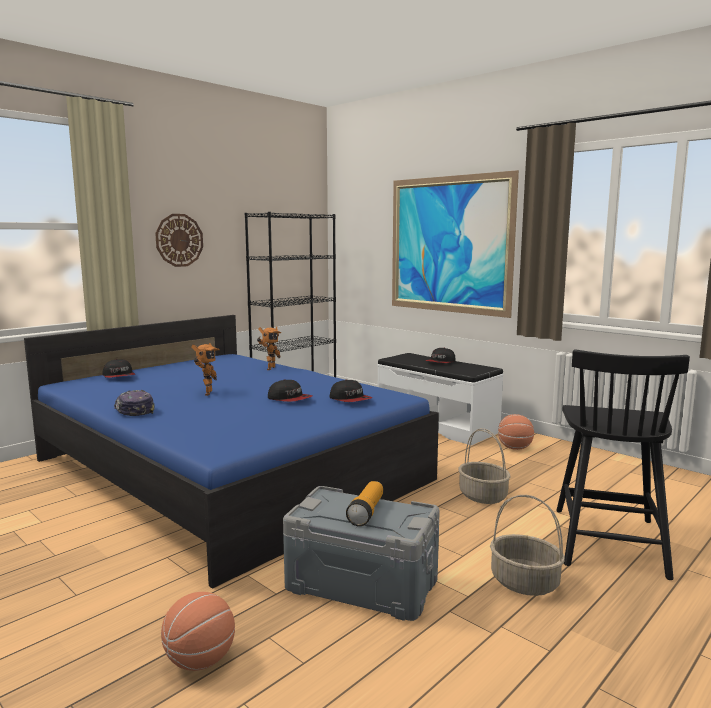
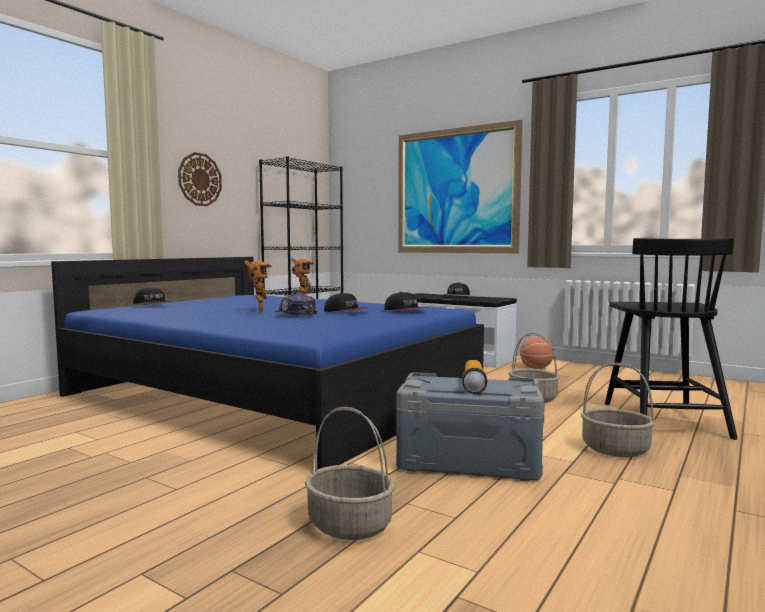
camera: 10 degrees left, 5 degrees down
(134, 411) = (195, 320): cap -> cap (295, 314)
(199, 660) = (348, 525): basketball -> basket

